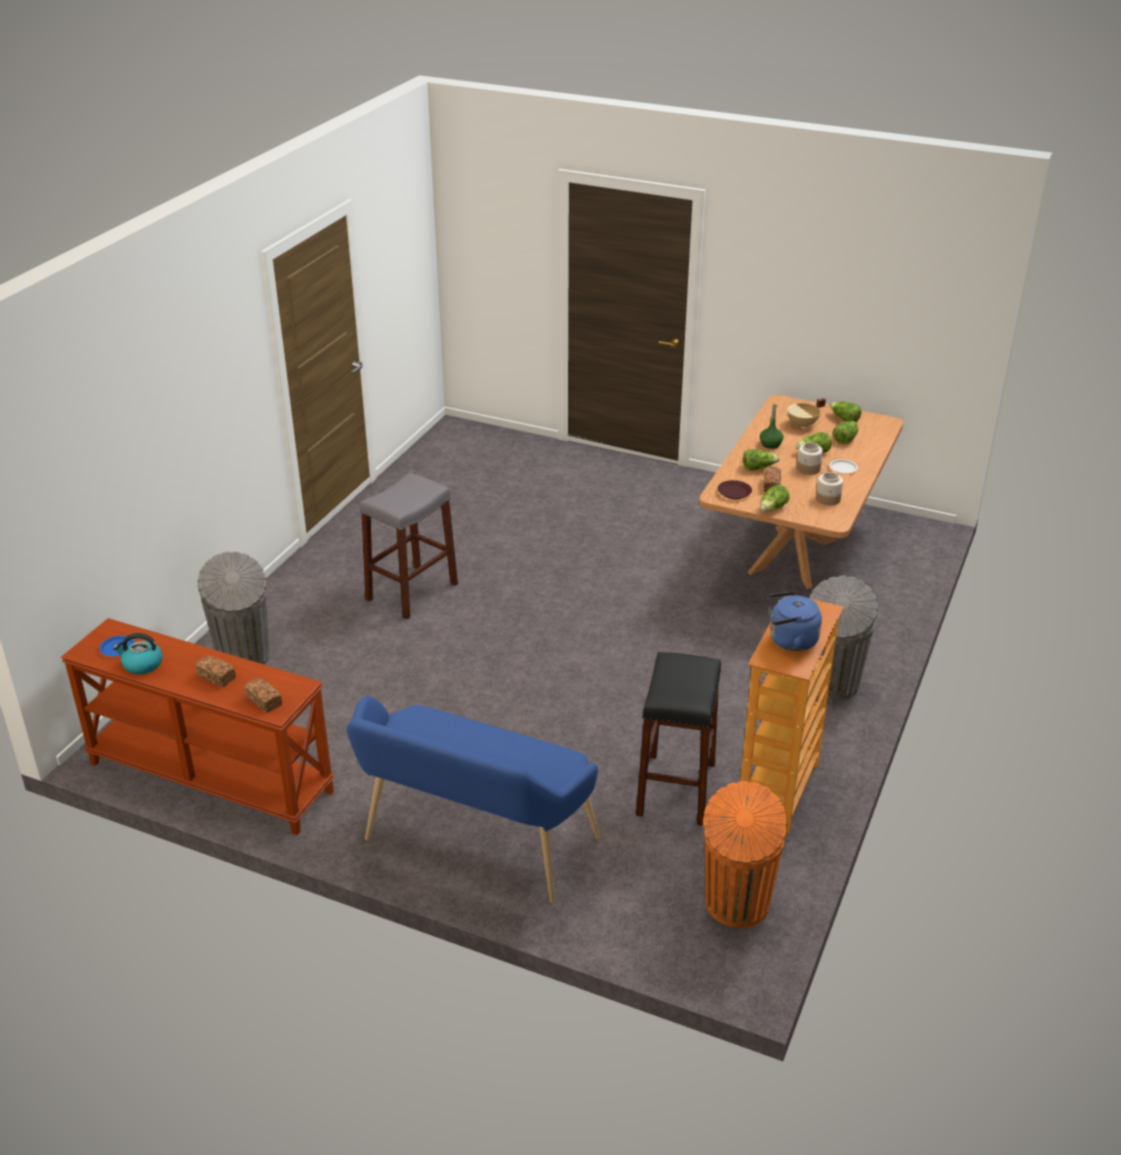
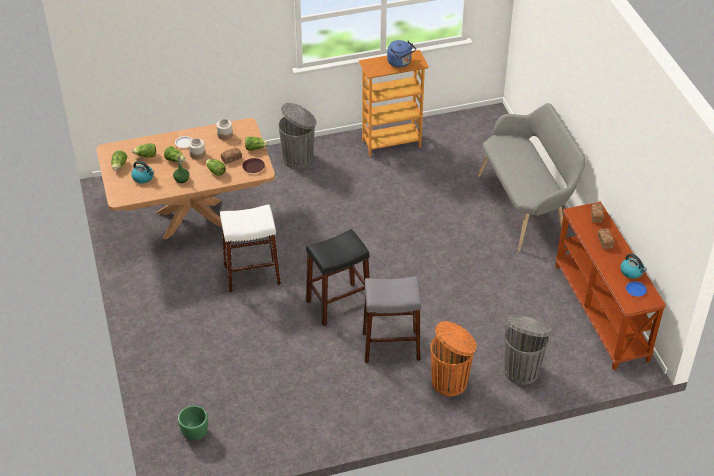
camera: 130 degrees left, 10 degrees up
(473, 844) = (526, 206): blue bench -> grey bench
(478, 448) = (195, 433): none -> green planter
(643, 555) = (252, 275): none -> white stool
(676, 789) = (424, 170): black stool -> black stool (338, 304)
(736, 905) = (466, 127): orange trash can -> orange trash can (450, 382)
(802, 425) = (143, 177): beige cooking pot -> kettle

